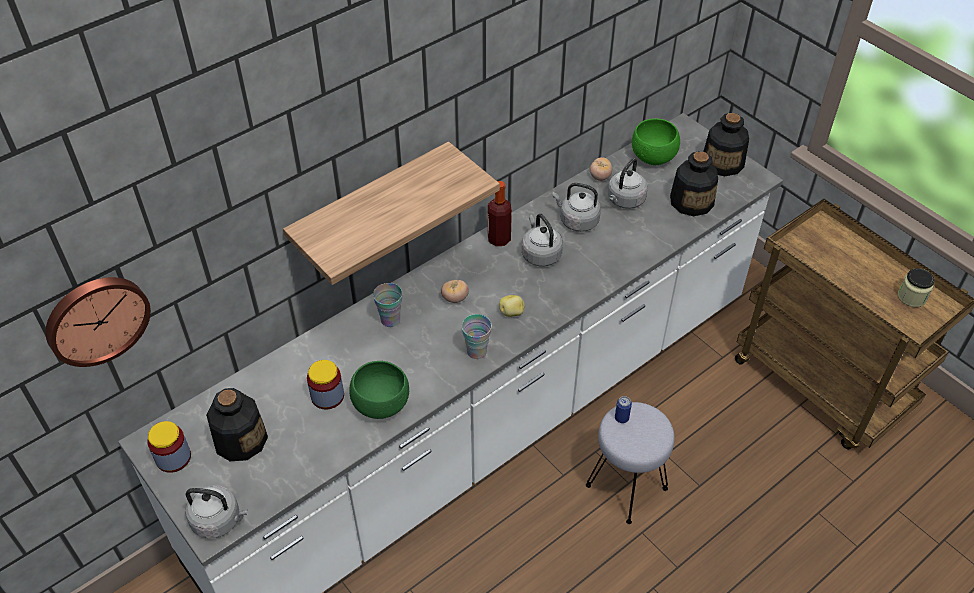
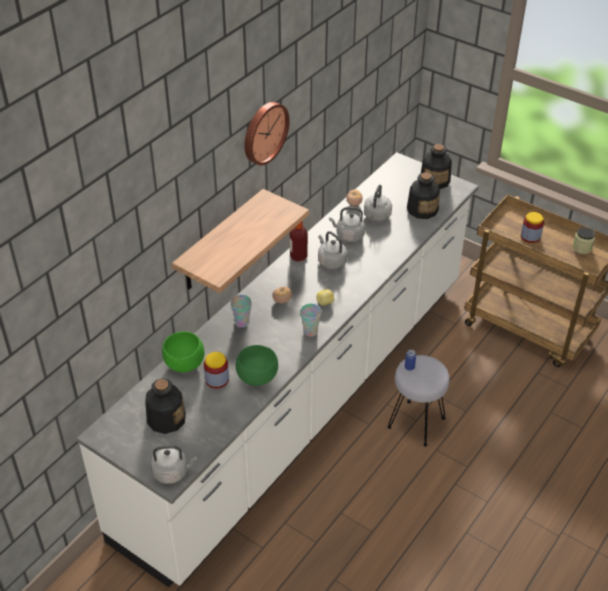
camera: 15 degrees left, 5 degrees down
(96, 318) = (68, 341): wall clock -> wall clock (264, 132)
(173, 458) = (122, 440): jar -> jar (530, 236)
(654, 158) = (387, 185): green bowl -> green bowl (185, 365)

